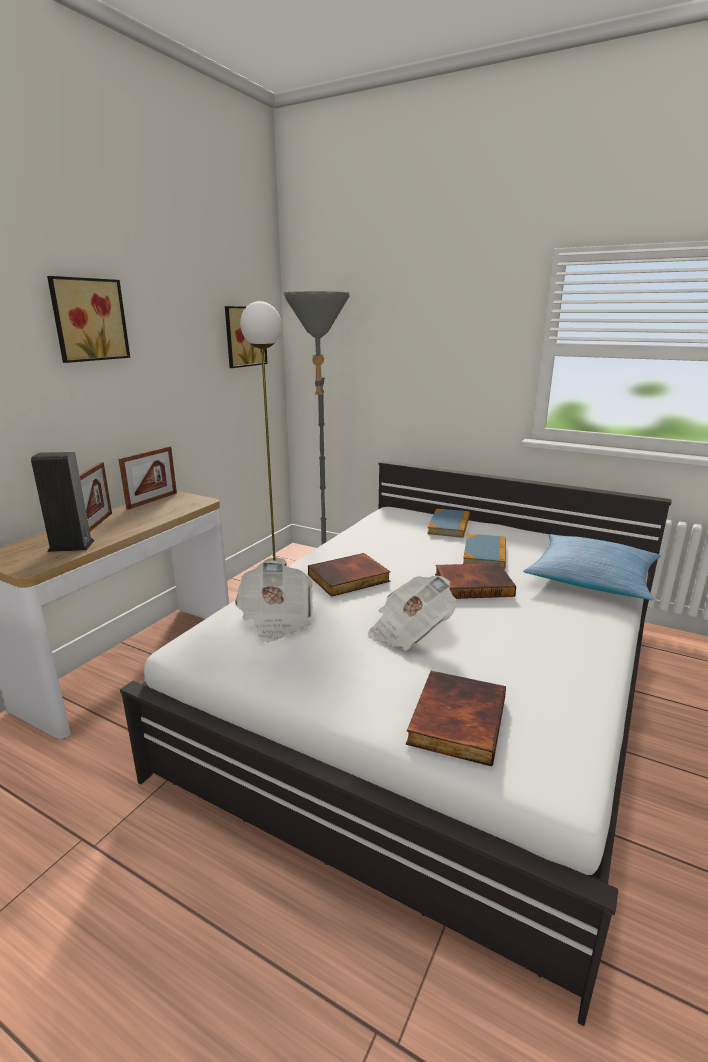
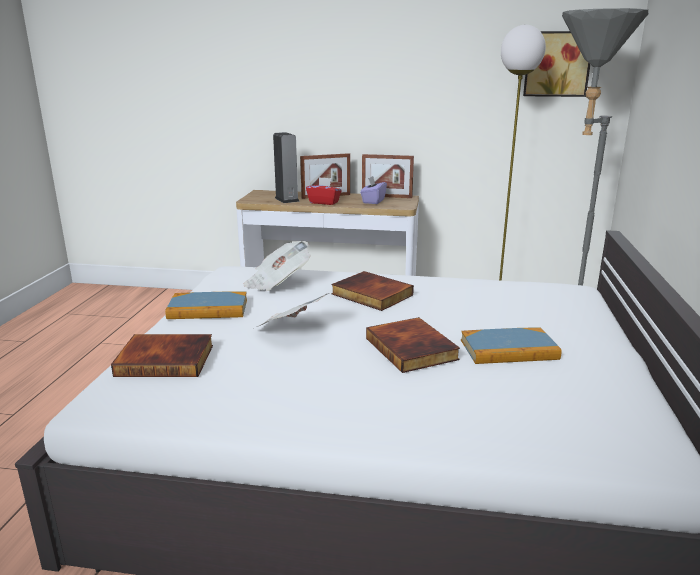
camera: 70 degrees right, 0 degrees up
(88, 320) = (369, 44): picture -> none
(124, 529) = (324, 202): none -> red tissue box
(160, 508) = (373, 201): none -> purple tissue box
(449, 525) = (573, 322): book -> book (208, 309)
(591, 578) = (512, 425): pillow -> none

